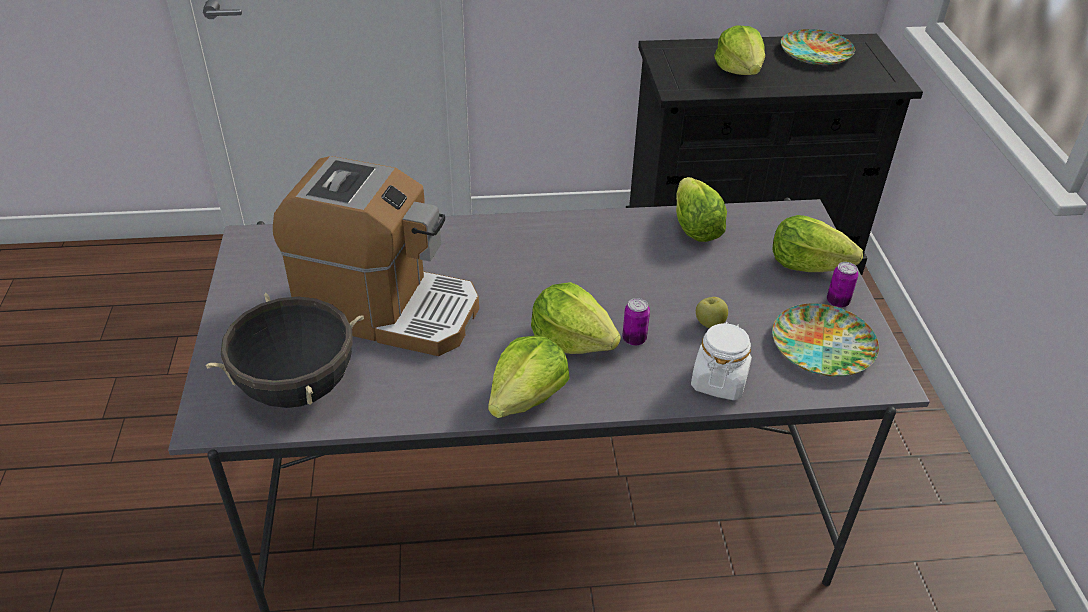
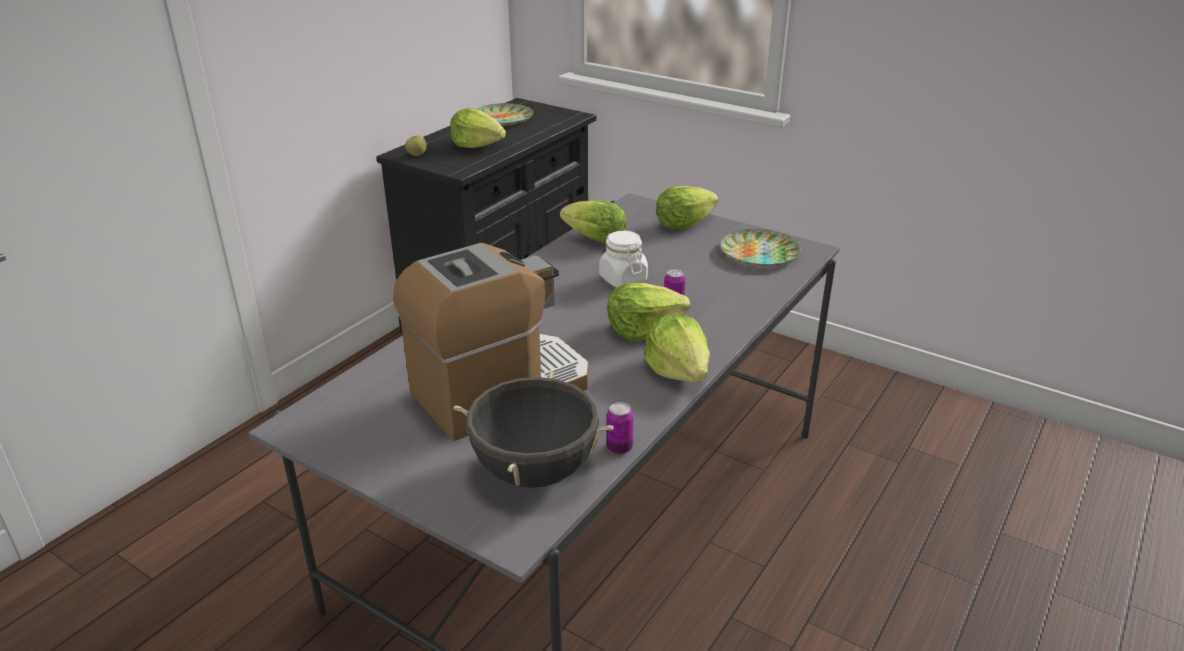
camera: 50 degrees left, 10 degrees down
(709, 324) = (693, 277): apple -> apple (416, 155)
(719, 381) = (748, 297): white jar -> white jar (622, 279)
(837, 302) = (728, 231): can -> can (619, 448)

